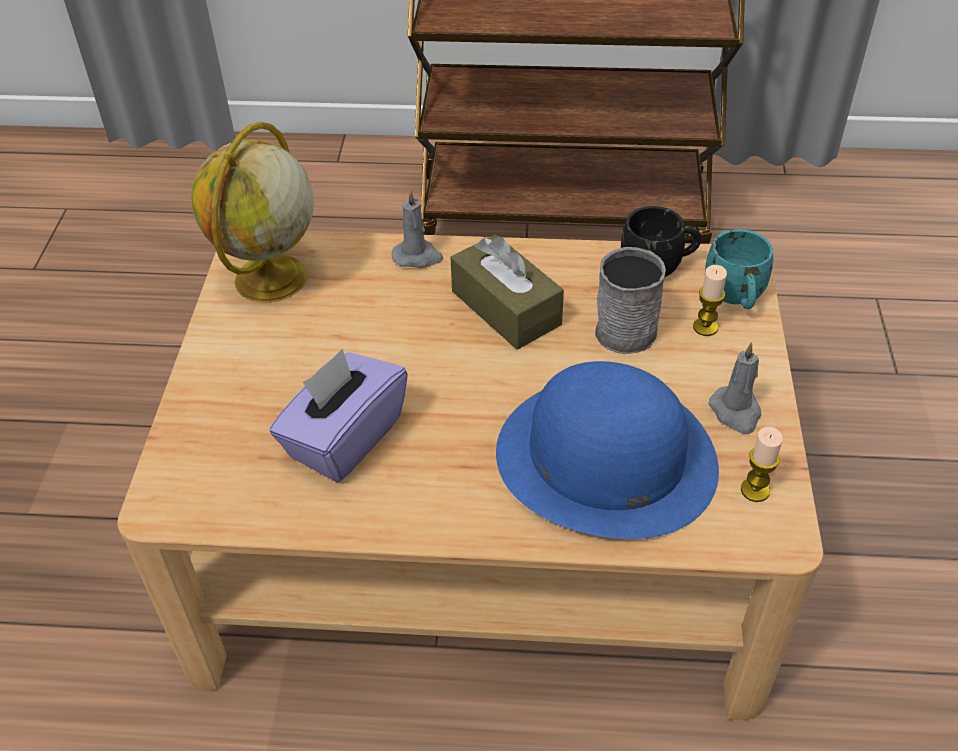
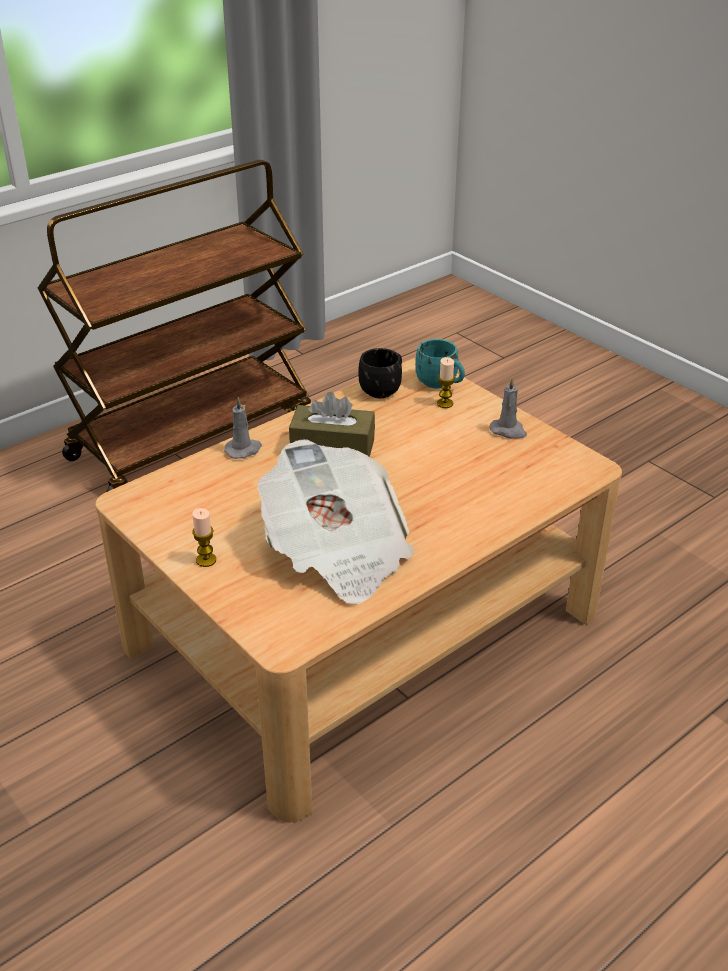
camera: 45 degrees left, 10 degrees down
(270, 280) = (168, 508): globe -> none
(344, 438) = (337, 552): purple tissue box -> newspaper
(605, 458) = (478, 482): blue hat -> none
(629, 325) = (407, 422): grey mug -> none
(755, 490) = (559, 456): candle -> candle (206, 560)

